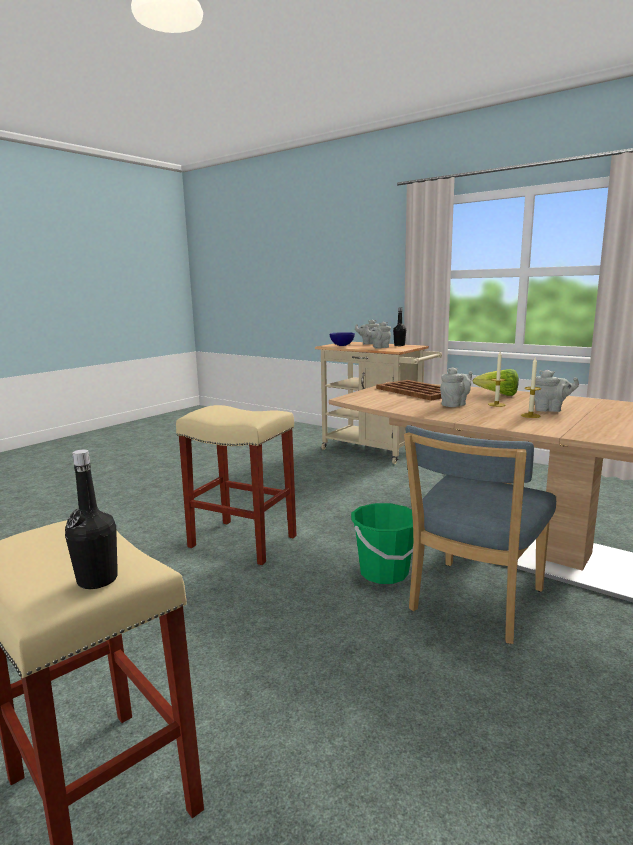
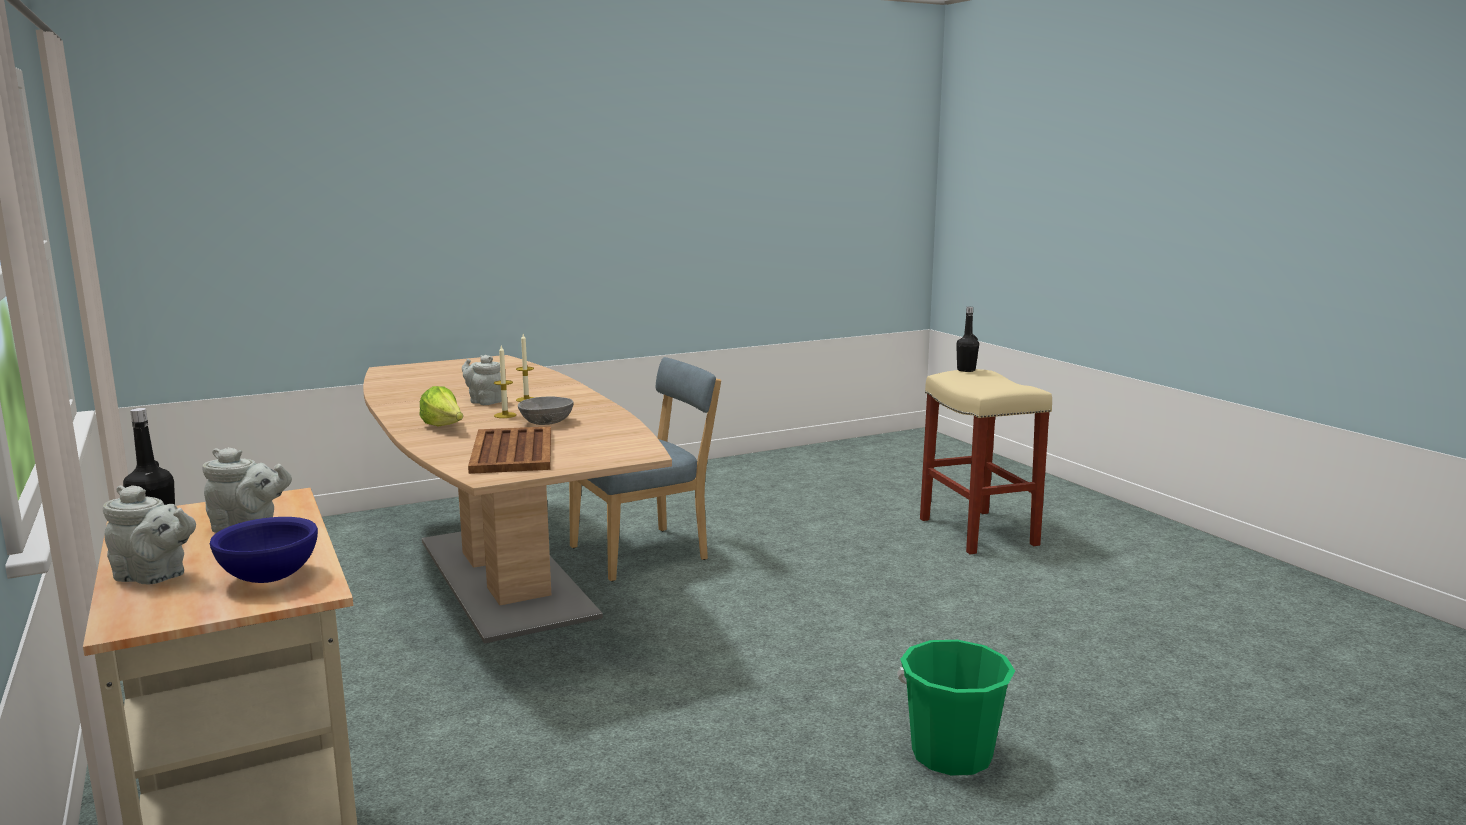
camera: 155 degrees left, 0 degrees up
(244, 541) = (824, 664): beige stool -> none
(384, 573) = (688, 589): green bucket -> green bucket (951, 755)
(455, 405) = (547, 422): grey teapot -> grey bowl

